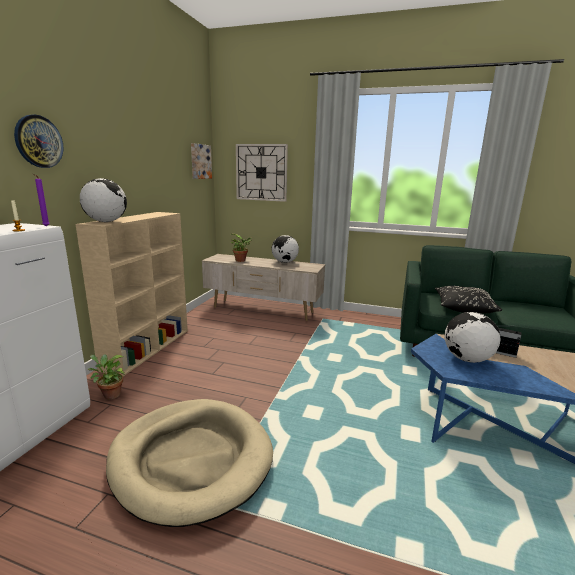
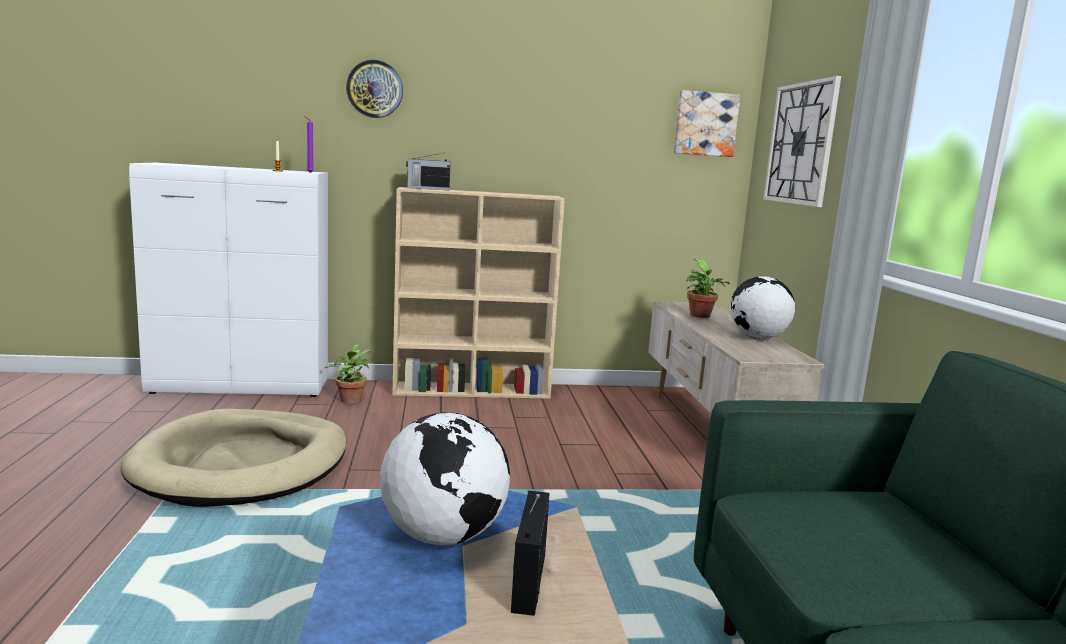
camera: 65 degrees right, 5 degrees down
(106, 222) = (427, 189): globe -> radio
(463, 308) = (837, 549): black pillow -> none

